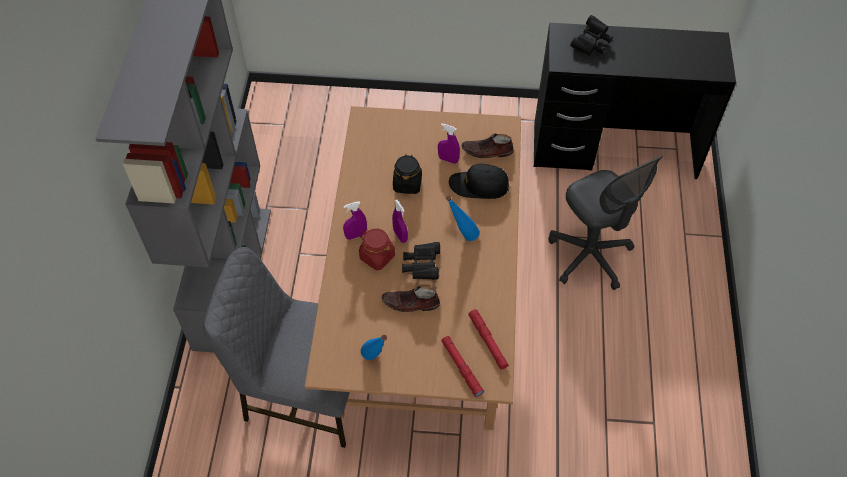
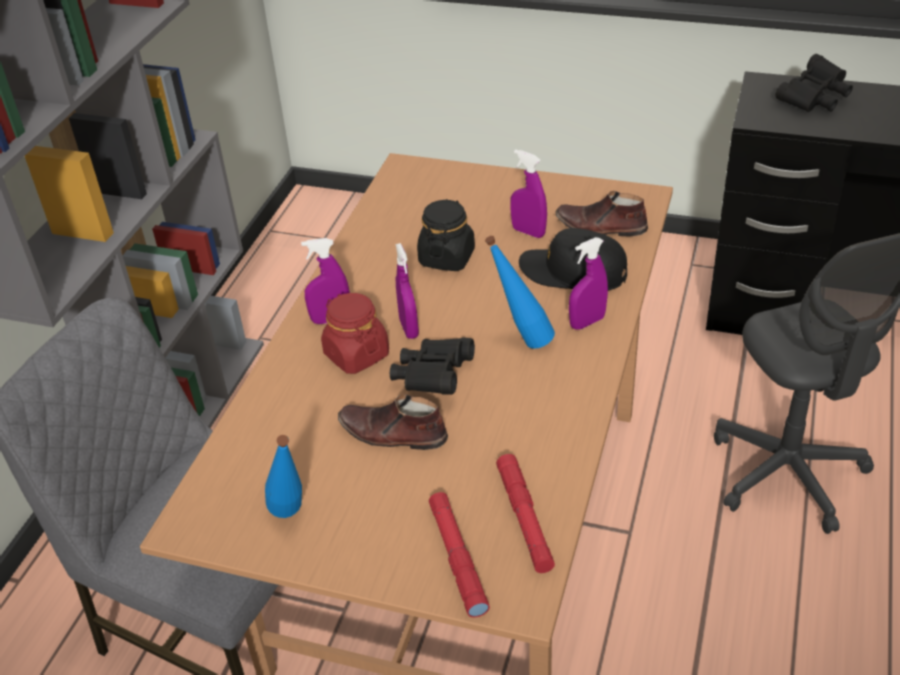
camera: 15 degrees right, 15 degrees down
(493, 219) = (587, 322): none -> purple spray bottle

